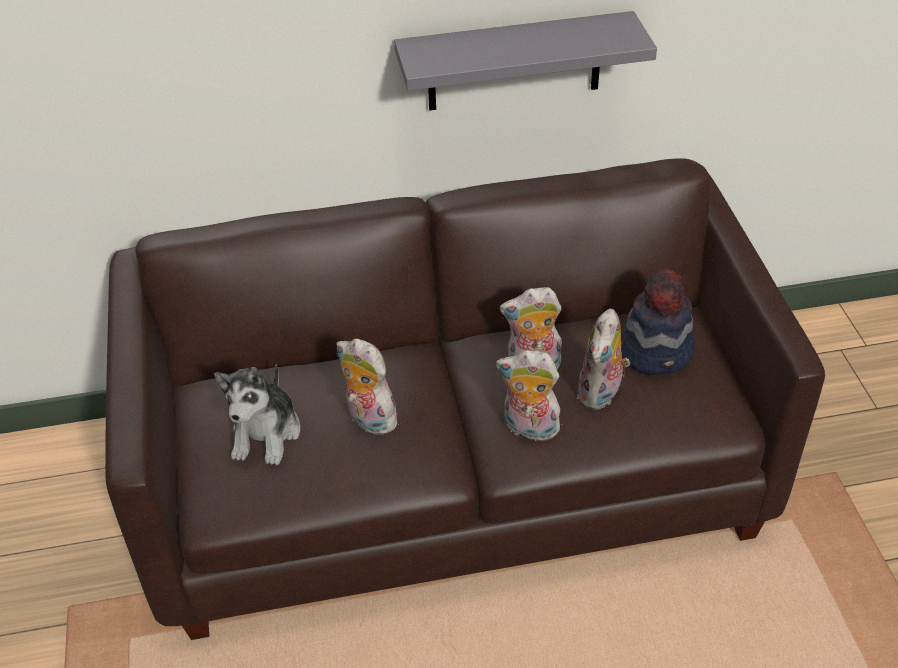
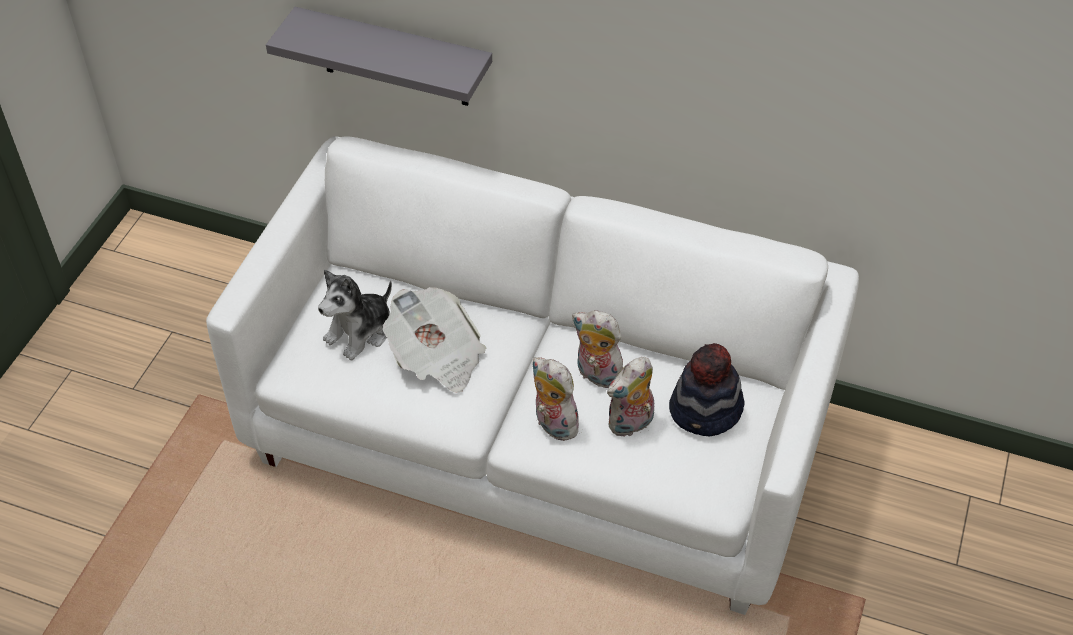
camera: 30 degrees right, 5 degrees up
(368, 419) = (436, 356): plush toy -> newspaper
(454, 477) = (538, 438): brown sofa -> white sofa
(514, 62) = (686, 110): grey shelf -> grey shelf (394, 58)

